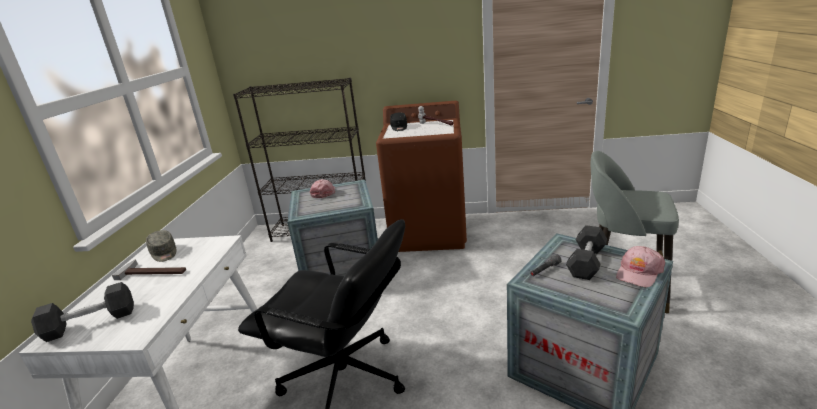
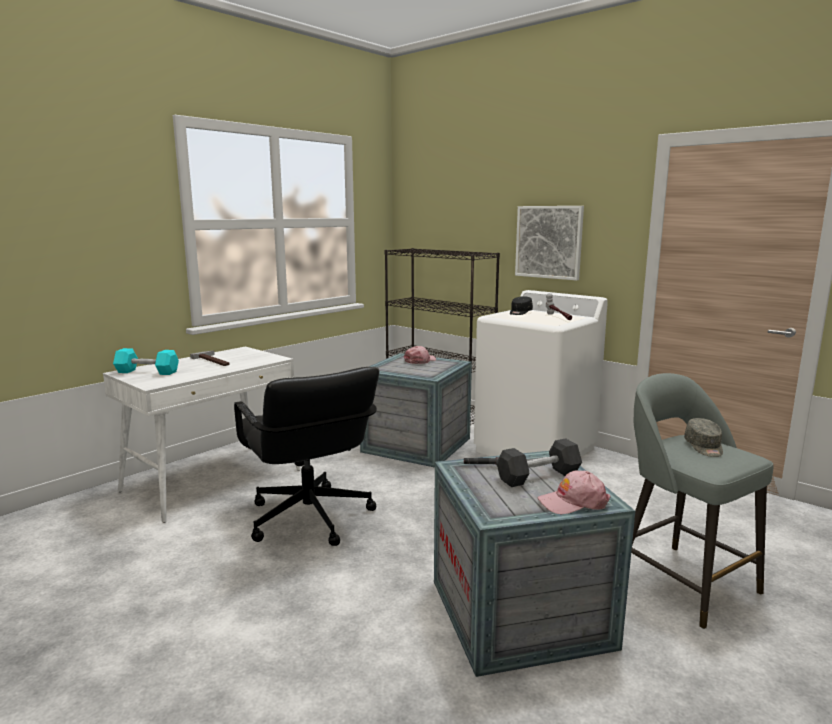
camera: 35 degrees right, 10 degrees down
(90, 323) = (147, 372): black dumbbell -> turquoise dumbbell
(164, 253) = (236, 354): grey cap -> grey cap (704, 447)
(396, 61) = (549, 242): none -> picture
(429, 232) = (535, 450): brown washing machine -> white washing machine

